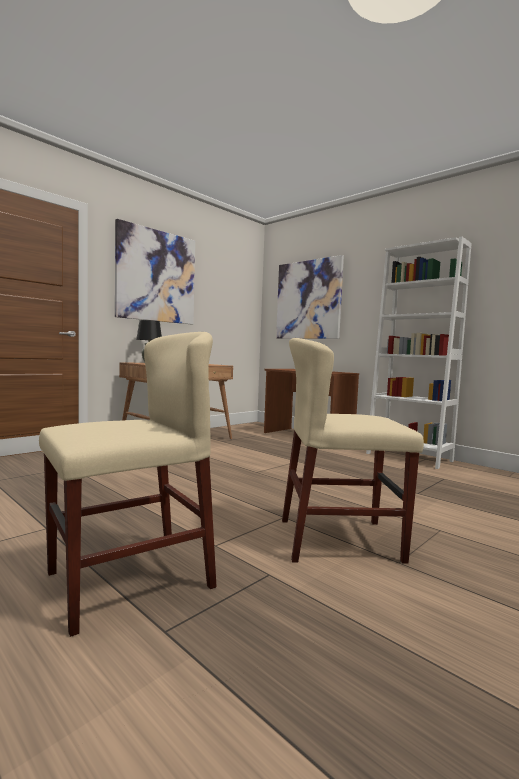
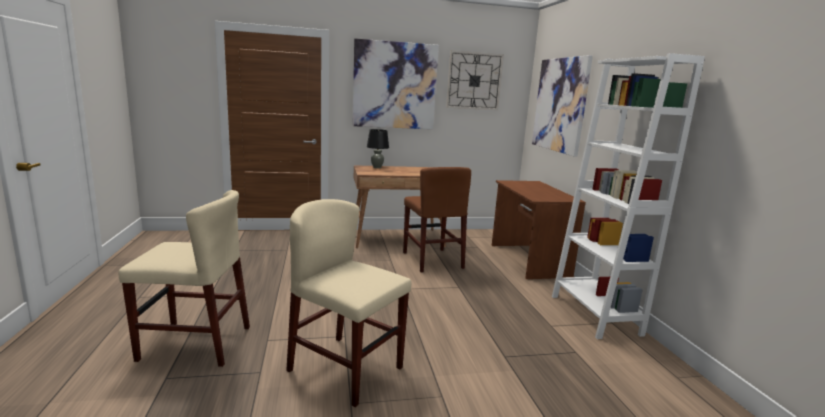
camera: 35 degrees right, 10 degrees up
(223, 280) = (474, 81): none -> wall clock
(239, 449) = (432, 260): none -> brown chair

